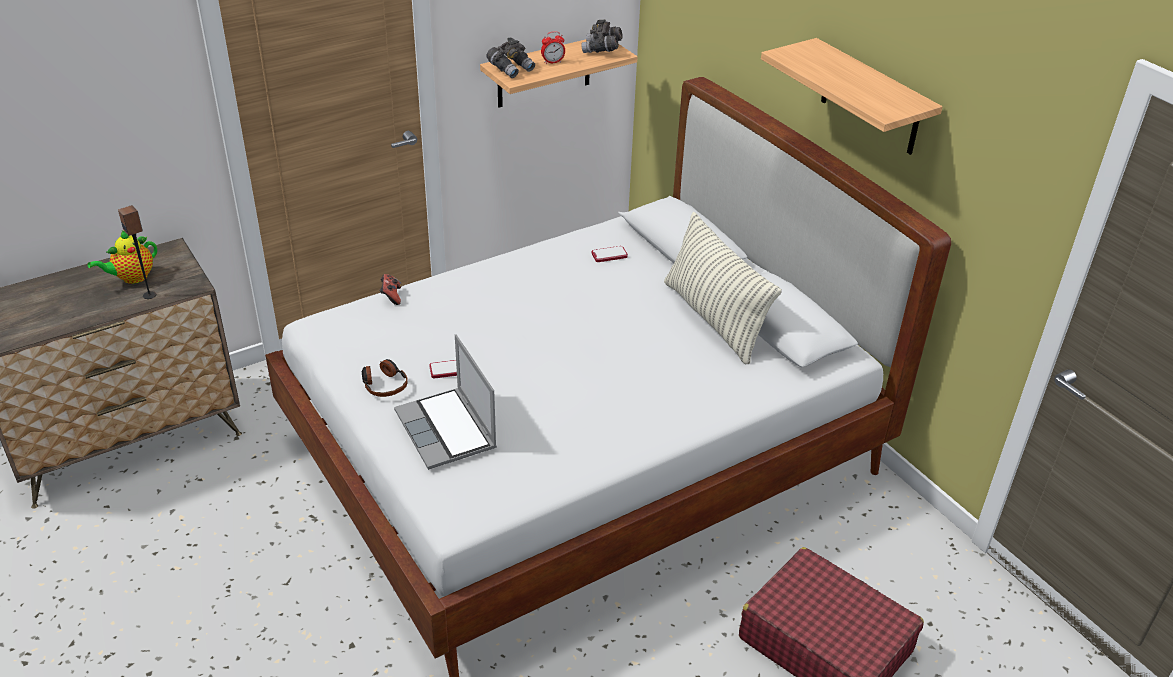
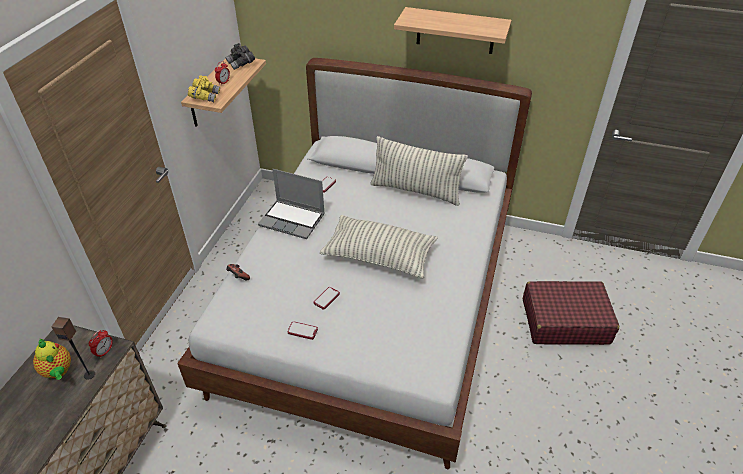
camera: 40 degrees left, 5 degrees up
(132, 278) = (58, 371): teapot -> teapot turned 45 degrees counterclockwise
(183, 284) = (105, 351): none -> alarm clock
(384, 384) = (302, 331): headphones -> phone
(447, 431) = (370, 333): laptop -> laptop (293, 220)
(511, 69) = (205, 97): grey binoculars -> yellow binoculars
(565, 362) = (379, 256): none -> pillow

